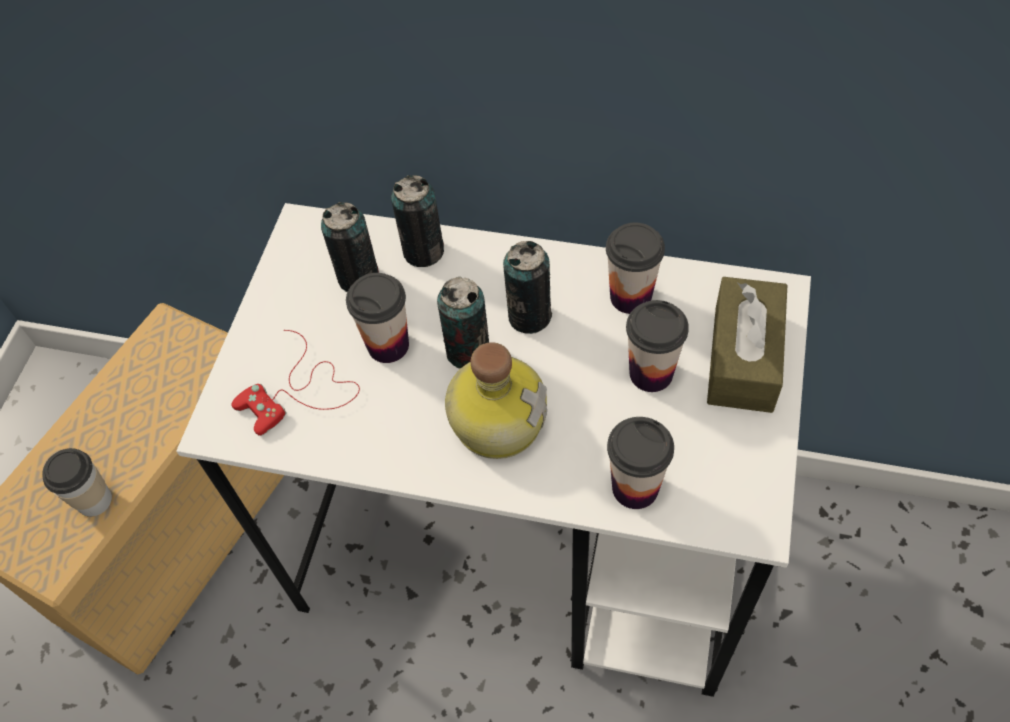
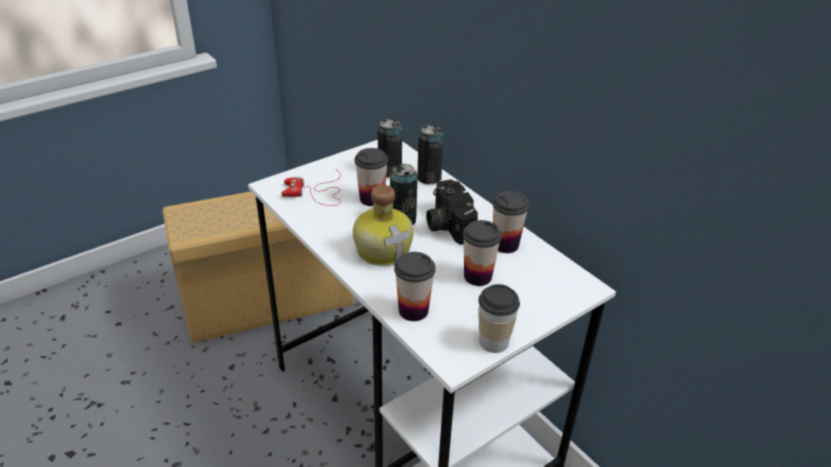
camera: 35 degrees right, 20 degrees down
(94, 500) = (225, 225): cup -> cup (493, 341)
(529, 316) = (447, 224): can -> camera
(743, 358) = (533, 299): brown tissue box -> none

